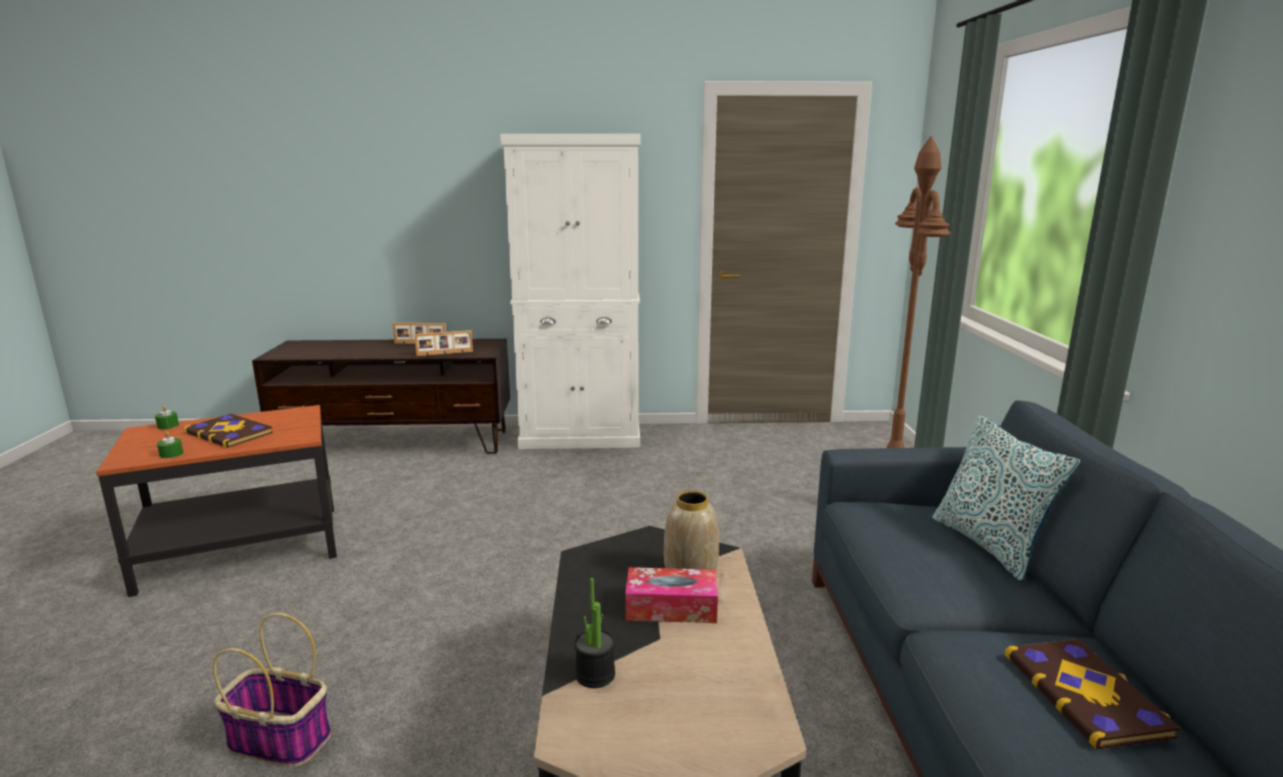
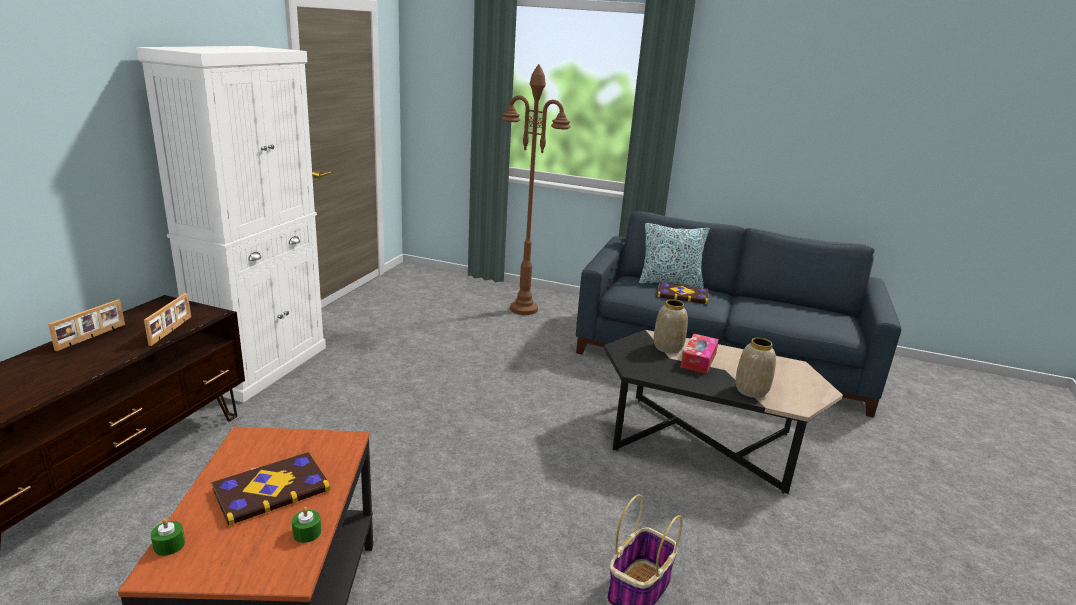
camera: 70 degrees left, 5 degrees up
(595, 675) = (751, 391): potted plant -> vase
(1086, 694) = (783, 307): book -> book (682, 294)

